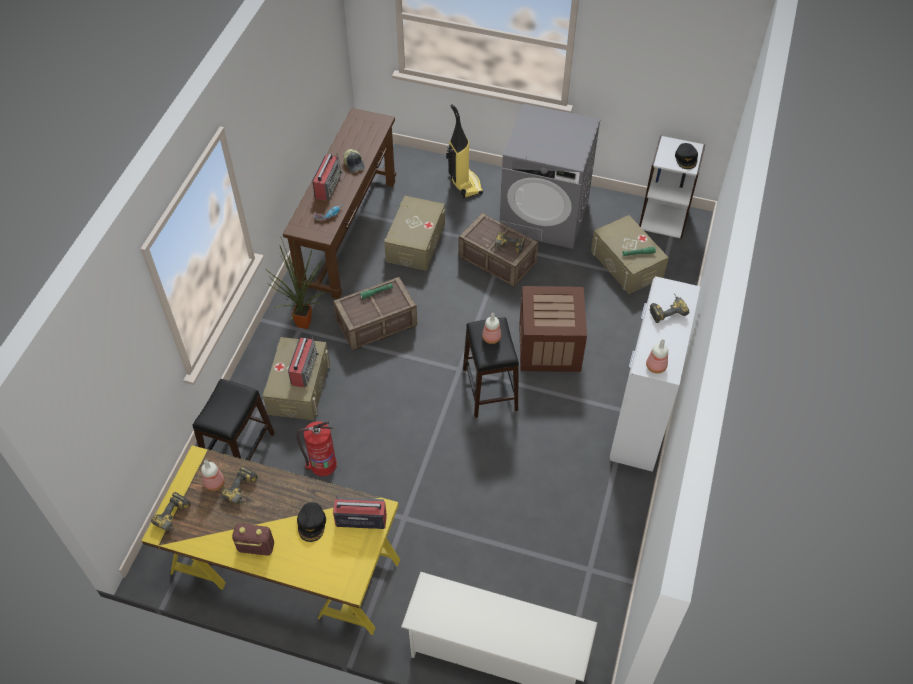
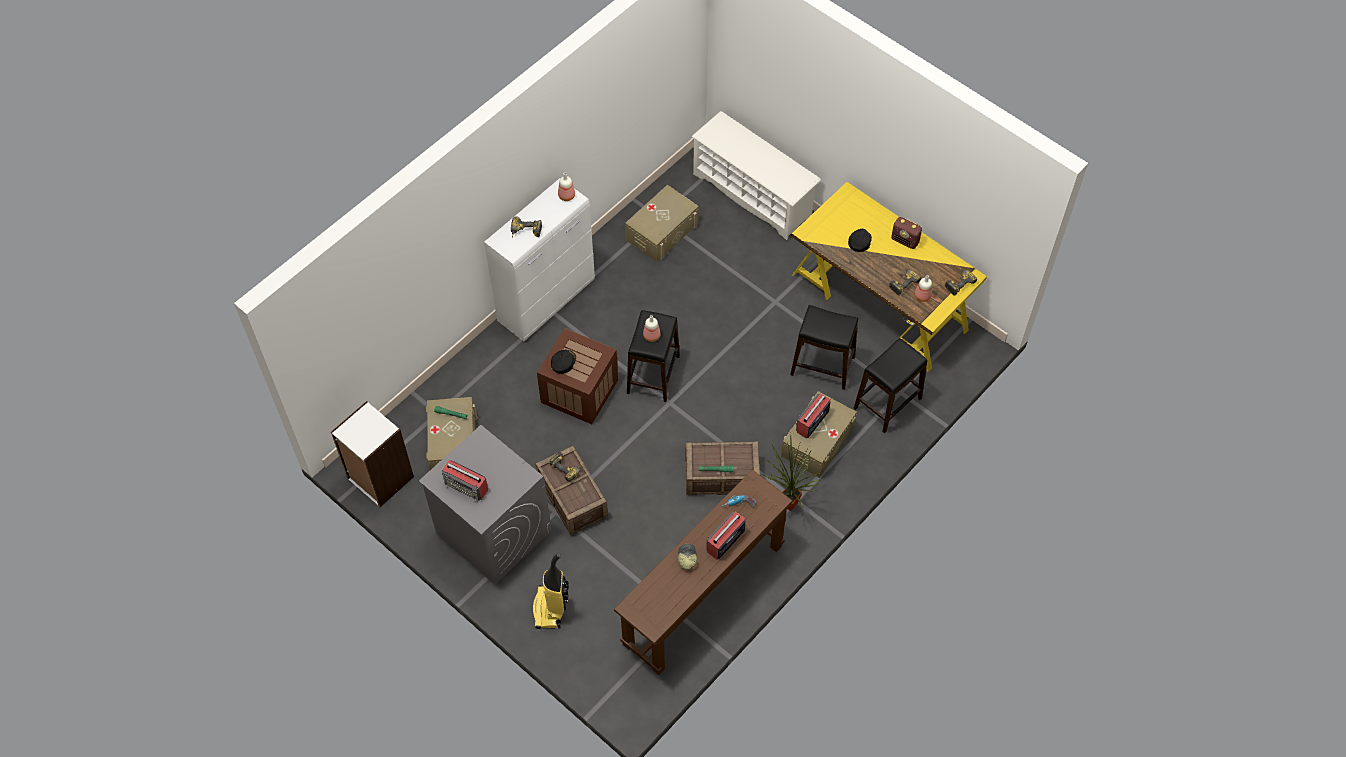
camera: 155 degrees left, 5 degrees up
(322, 464) = (822, 366): fire extinguisher -> black stool
(360, 520) = (824, 231): radio -> radio (467, 486)
(415, 242) = (640, 553): beige storage box -> beige storage box (662, 232)
(686, 158) = (362, 422): black cap -> black cap (563, 362)

